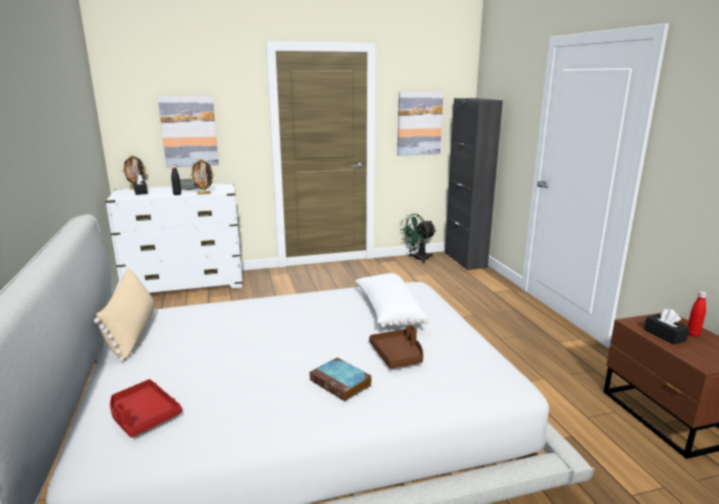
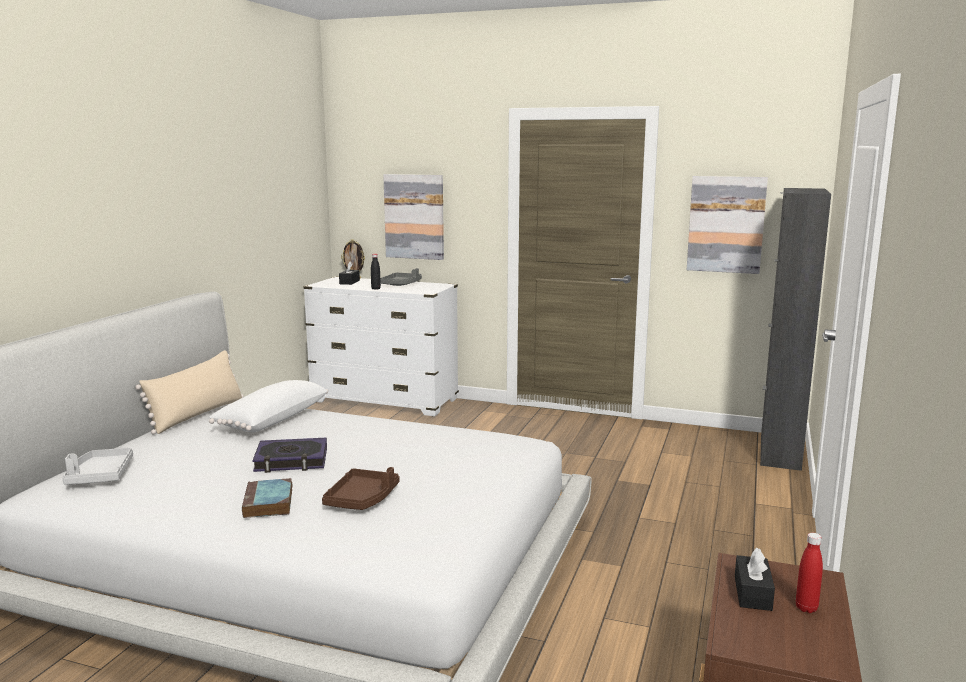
camera: 35 degrees right, 5 degrees down
(143, 416) = (100, 475): red tray -> grey tray
(204, 194) = (401, 291): picture frame -> none
(294, 345) = (291, 460): none -> book
(388, 311) = (436, 458): white pillow -> white pillow (271, 419)
(418, 259) = (706, 434): green fan -> none

